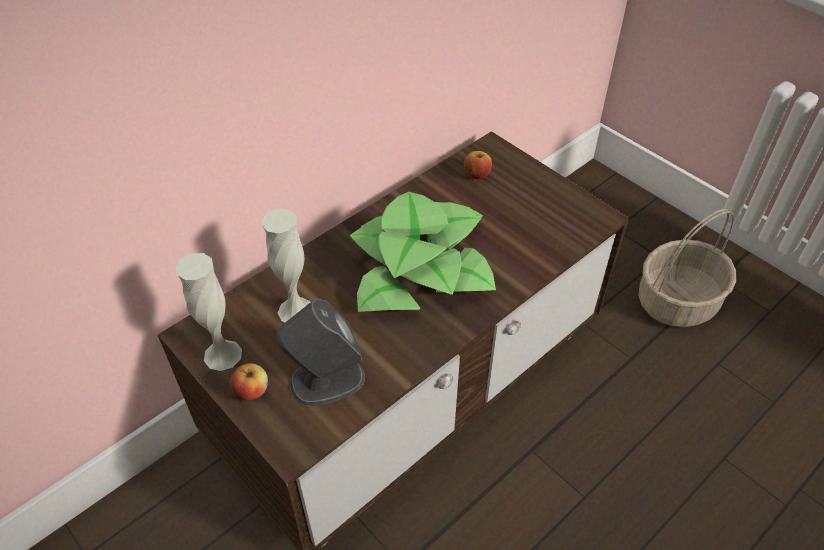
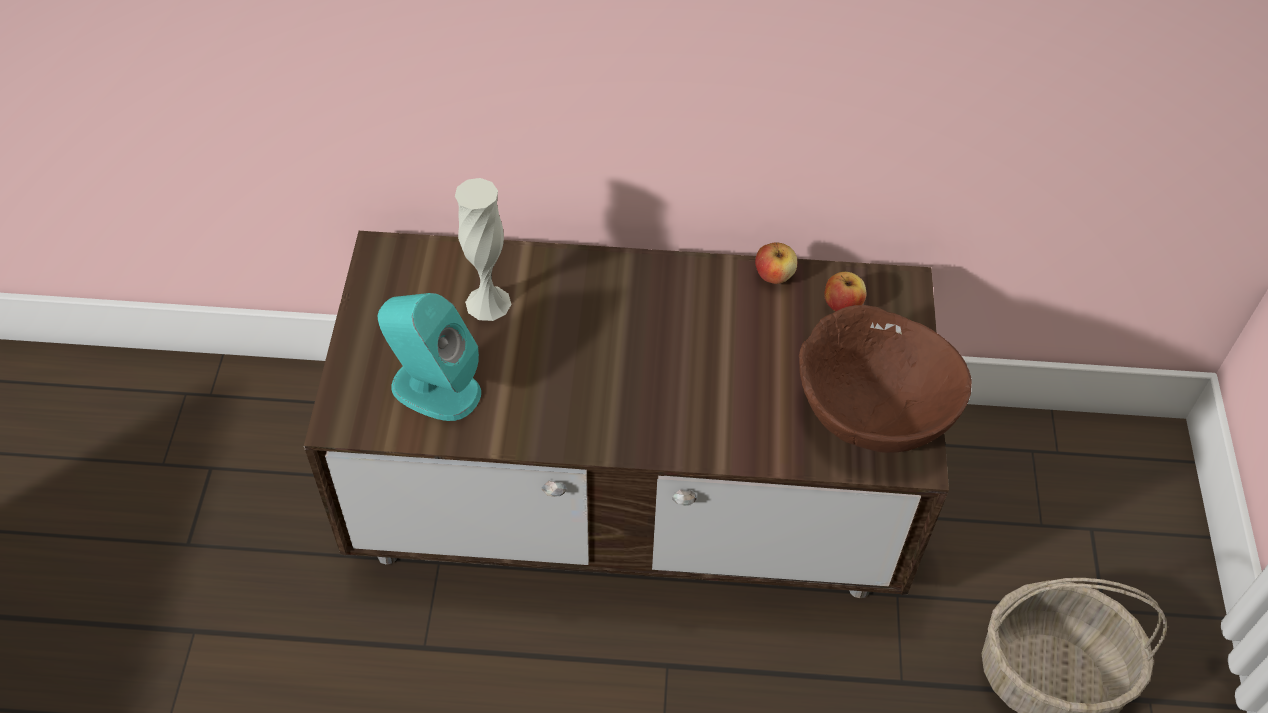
camera: 45 degrees right, 5 degrees up
(222, 355) = (384, 292): white vase -> none
(252, 391) = (368, 345): apple -> apple (774, 275)
(326, 380) = (435, 388): grey speaker -> turquoise speaker
(421, 268) = (650, 357): potted plant -> none
(553, 208) = (874, 409): none -> brown bowl

